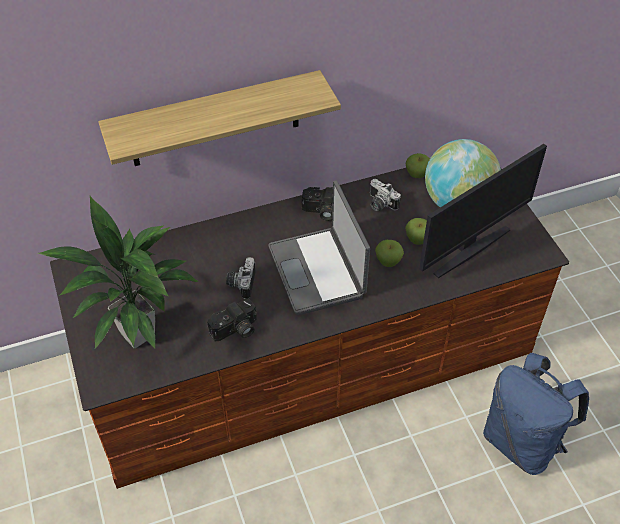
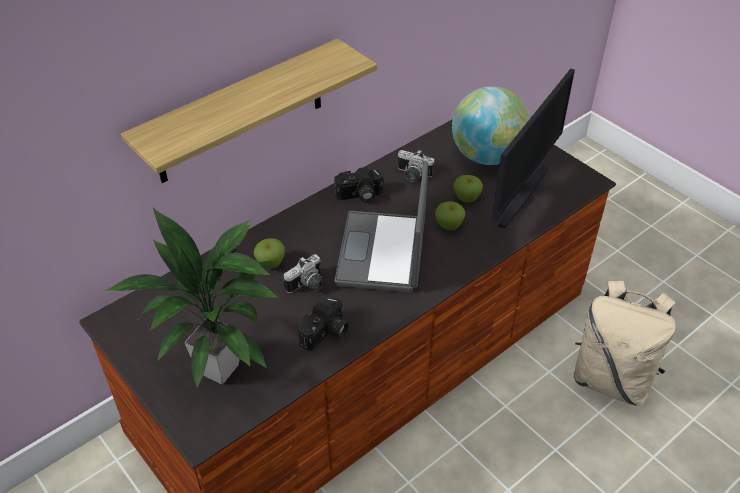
camera: 20 degrees left, 5 degrees down
(241, 283) = (308, 286): camera -> camera turned 120 degrees counterclockwise
(318, 271) = (383, 253): laptop -> laptop turned 45 degrees clockwise
(417, 174) = (434, 140): apple -> apple (271, 264)
(522, 442) = (612, 378): blue backpack -> beige backpack

